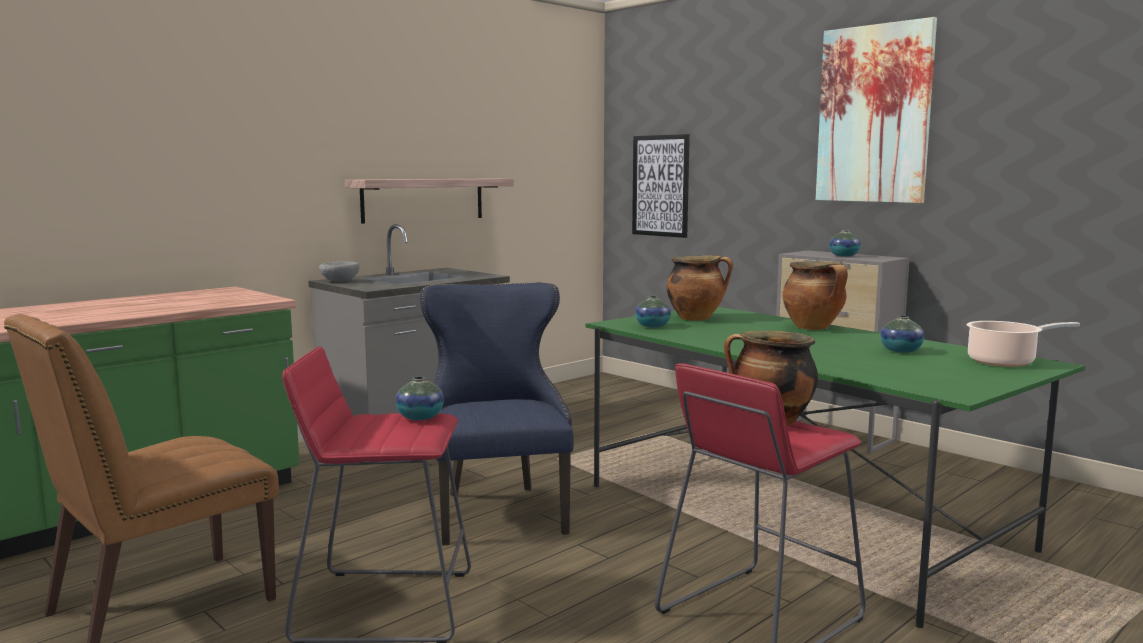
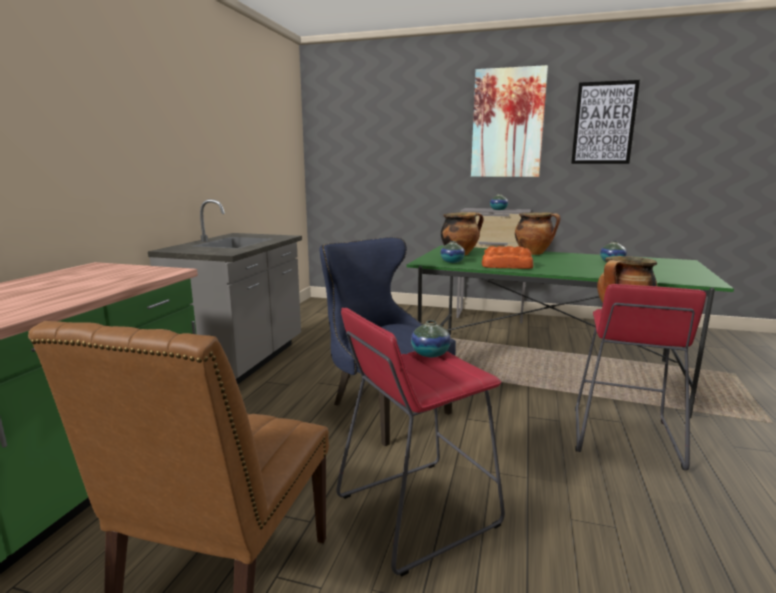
camera: 30 degrees left, 5 degrees up
(339, 281) = (180, 249): grey bowl -> none
(423, 199) = (215, 179): shelf -> none
(660, 185) = (353, 169): picture -> picture (604, 123)
(709, 339) = (507, 266): none -> bread
(1005, 362) = (667, 262): cooking pot -> none

